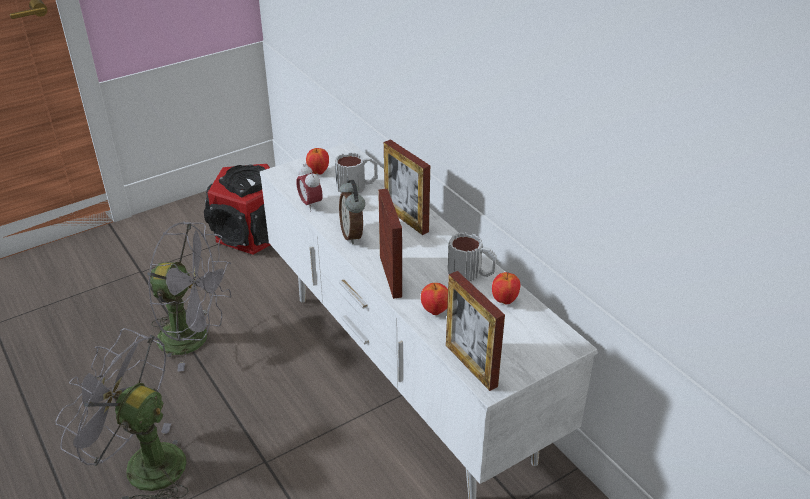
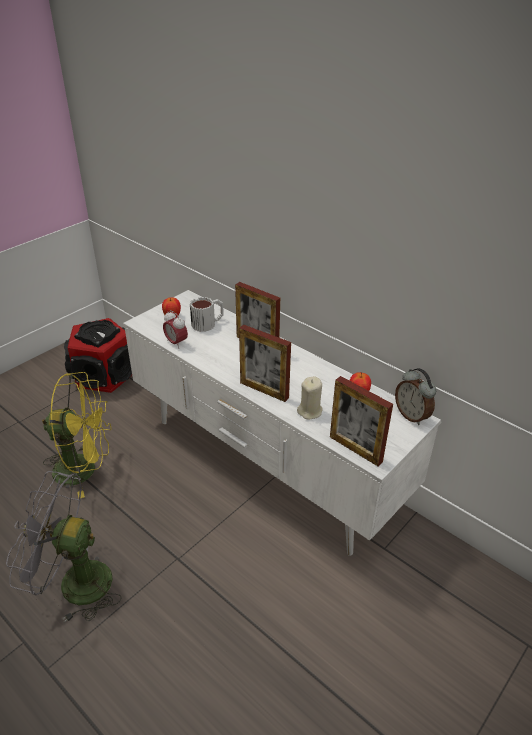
camera: 15 degrees left, 0 degrees up
(195, 338) = (84, 469): grey fan -> yellow fan
(353, 235) = (221, 362): alarm clock -> alarm clock (412, 415)
(390, 276) = (264, 390): picture frame -> picture frame turned 150 degrees clockwise
(435, 311) = (310, 411): apple -> beige candle
(471, 273) = (324, 377): mug -> none

